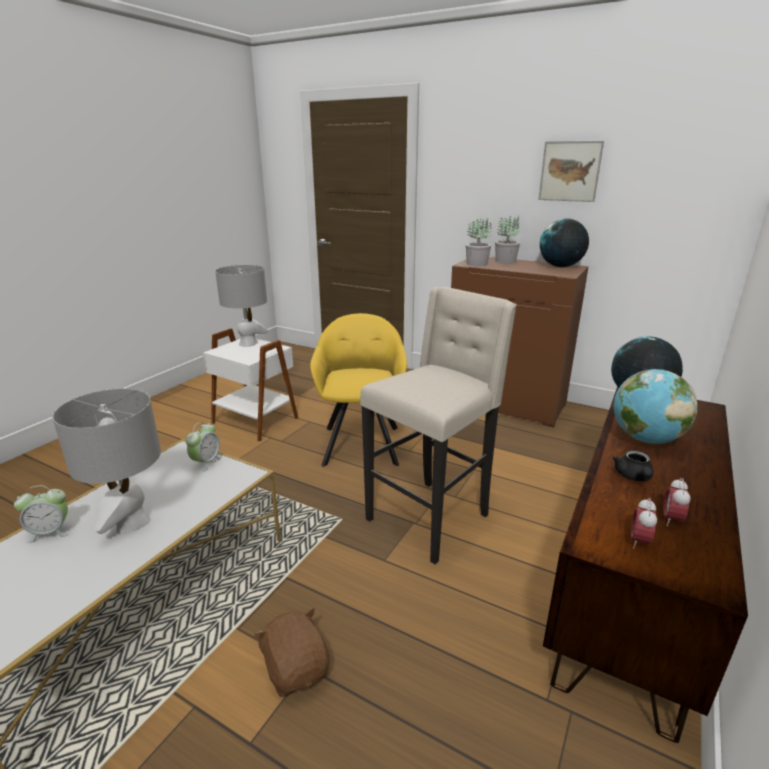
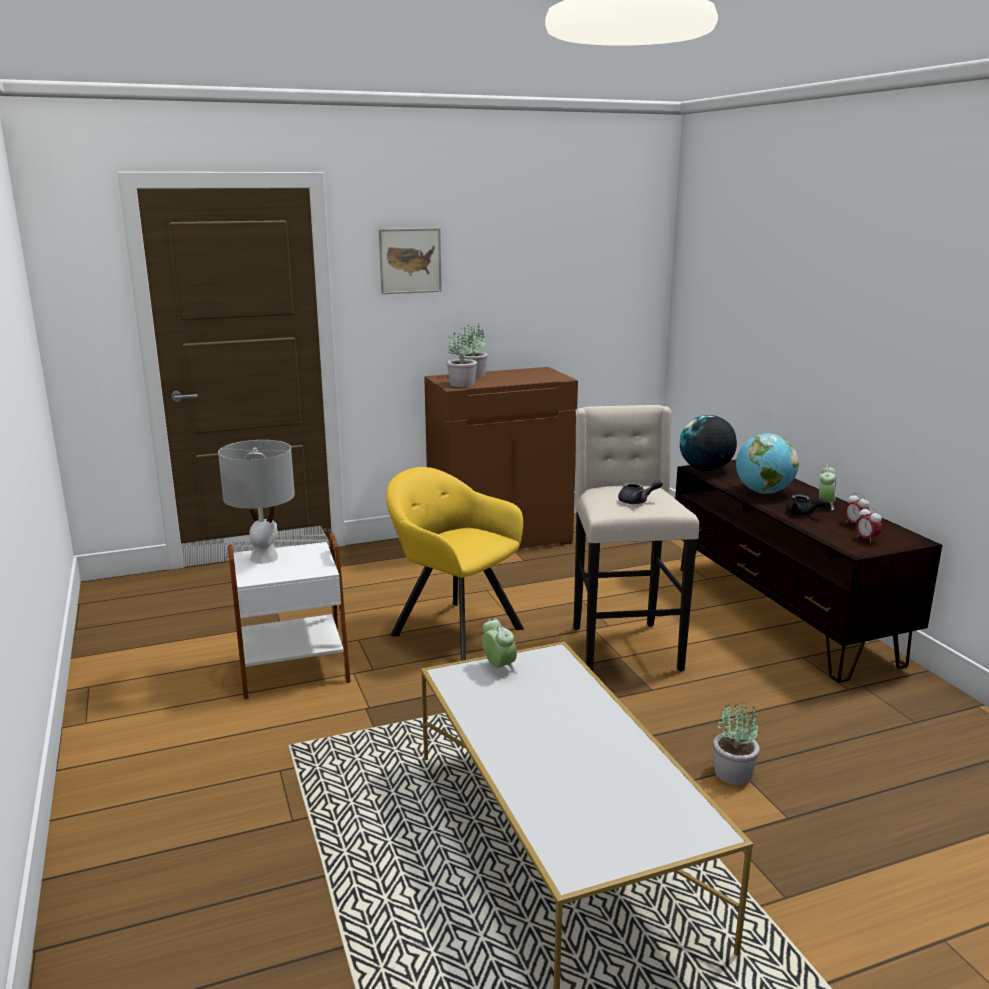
camera: 50 degrees left, 5 degrees down
(50, 532) = (528, 775): alarm clock -> alarm clock (825, 504)
(132, 522) = (567, 728): grey table lamp -> none
(296, 669) = (734, 773): brown plush toy -> potted plant
(425, 385) = (637, 501): none -> grey teapot
(560, 266) = (532, 371): globe -> none
(570, 171) = (514, 271): picture -> picture (410, 261)

